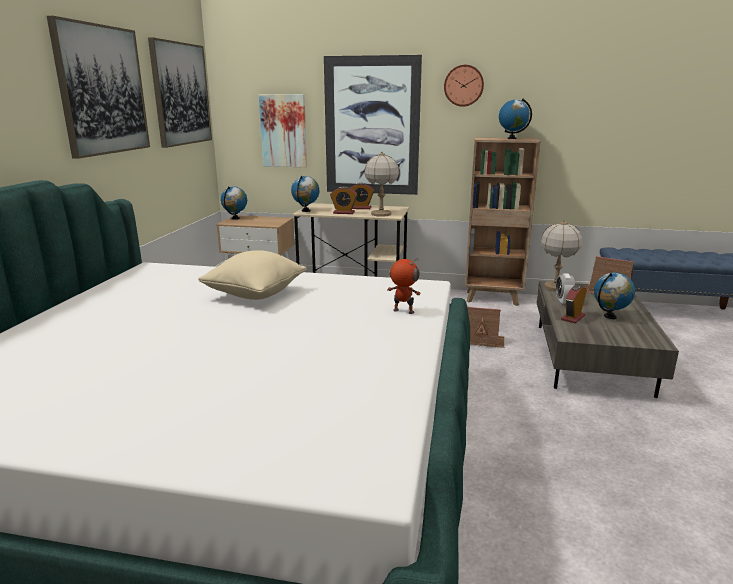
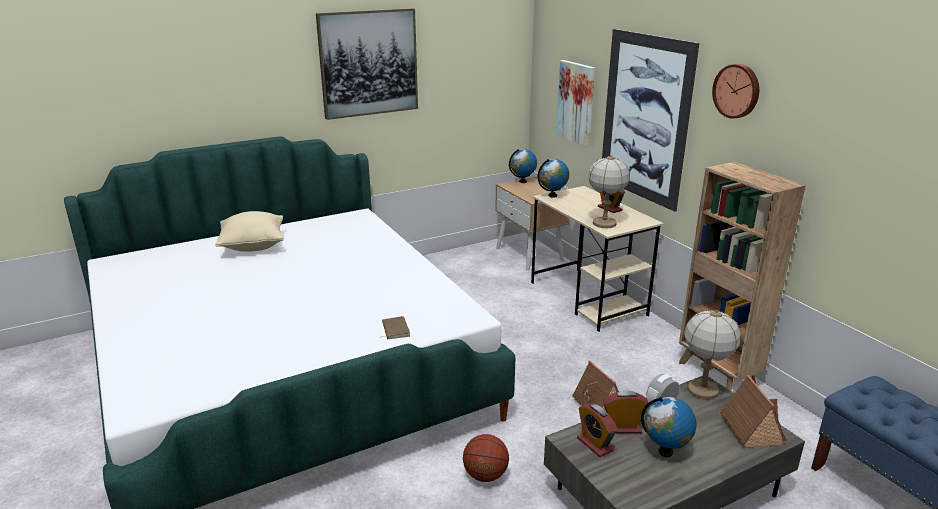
camera: 50 degrees right, 5 degrees up
(181, 94) = (480, 56): picture -> none
(255, 294) = (356, 267): beige pillow -> beige pillow (253, 246)
(344, 213) = (577, 209): alarm clock -> alarm clock (595, 444)
(403, 311) = (394, 330): toy robot -> brown book
(512, 138) = (763, 177): globe -> none
(513, 408) = (485, 475): none -> basketball

